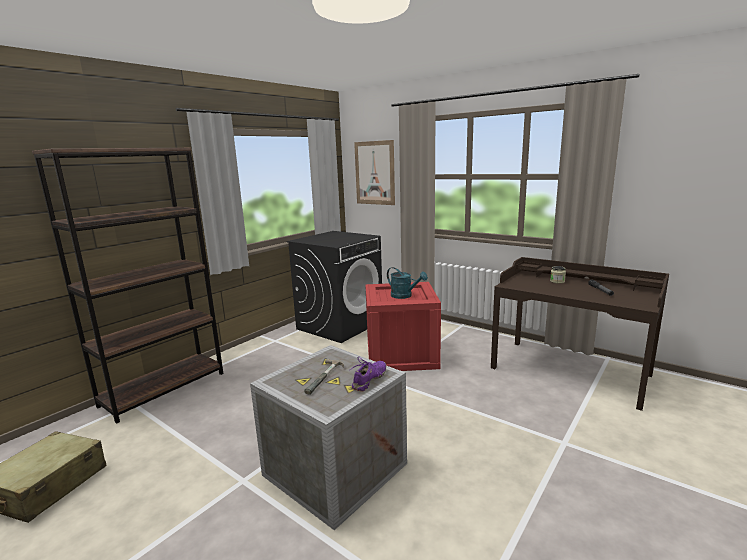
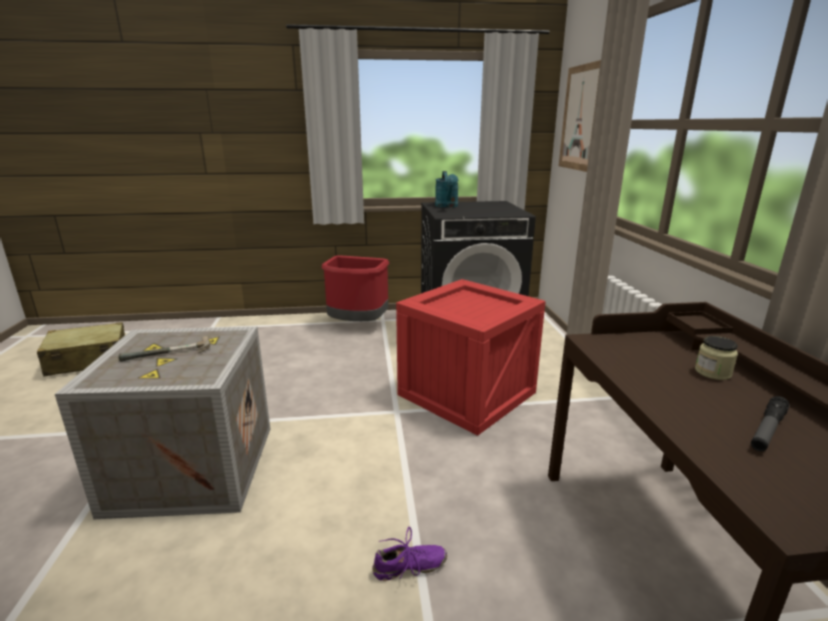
camera: 45 degrees right, 5 degrees up
(164, 389) = (243, 326): brown bookcase -> none
(263, 350) = (357, 325): none -> red trash can
(370, 380) = (179, 377): purple shoe -> purple shoe (409, 567)
(404, 296) = (474, 308): turquoise watering can -> turquoise watering can (447, 206)

